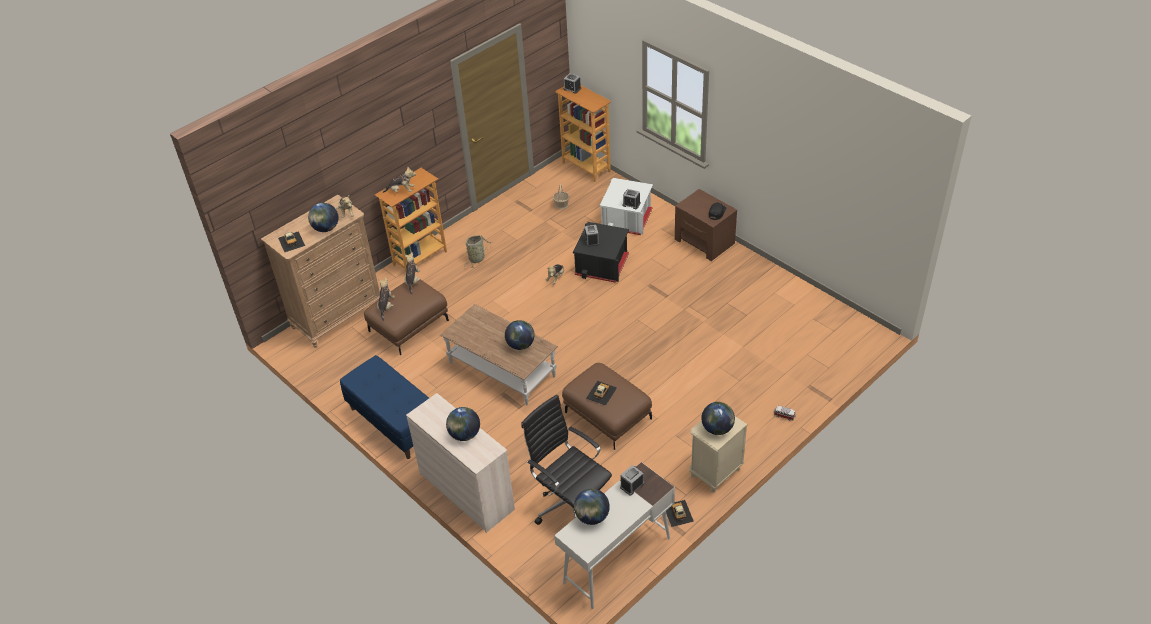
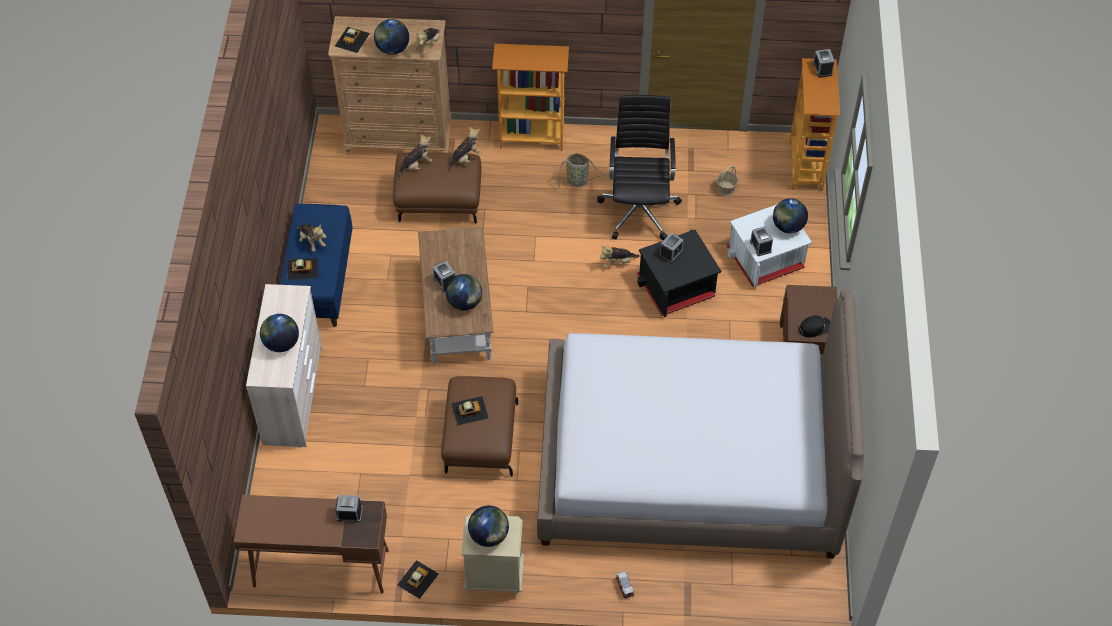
camera: 45 degrees right, 10 degrees up
(395, 406) = (302, 268): none -> toy car
(401, 191) = (520, 59): plush toy -> plush toy (312, 242)
(493, 344) = (444, 281): none -> alarm clock
(571, 504) = (351, 486): black office chair -> black office chair (639, 209)
(592, 517) = (286, 508): globe -> globe (788, 226)
(616, 560) = (320, 568): white desk -> brown desk
(728, 334) = (689, 462): none -> bed

